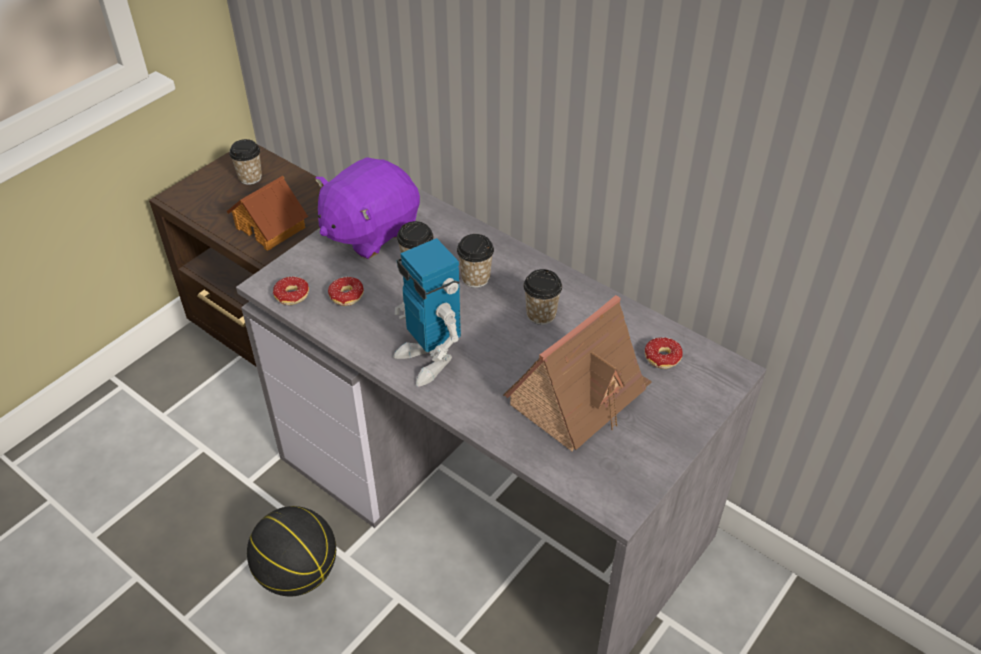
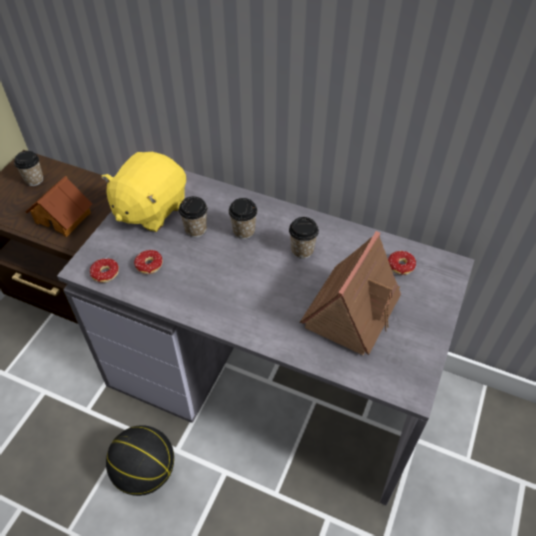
camera: 15 degrees left, 5 degrees up
(369, 232) = (150, 209): purple plush toy -> yellow plush toy
(429, 359) = (231, 304): toy robot -> none

